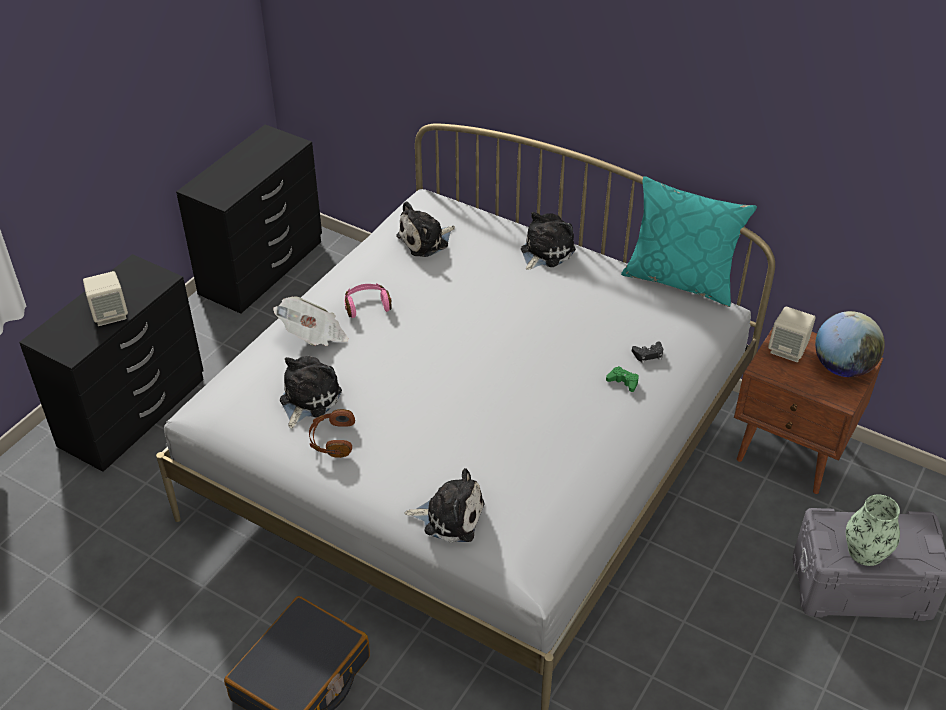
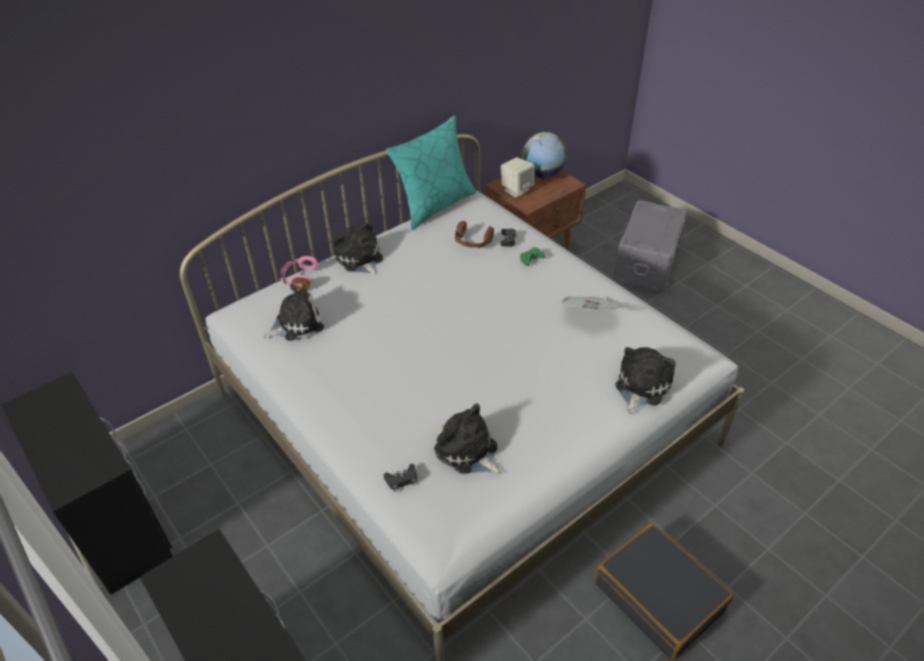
camera: 70 degrees left, 0 degrees up
(110, 314) = (240, 616): beige speaker -> none
(261, 364) = (402, 480): none -> black game controller
(314, 336) = (383, 430): newspaper -> newspaper (589, 314)
(332, 440) = (530, 444): brown headphones -> brown headphones (472, 242)
(367, 305) = (362, 382): pink headphones -> pink headphones (299, 278)
(425, 240) = (296, 324): plush toy -> plush toy turned 105 degrees counterclockwise
(865, 551) = (659, 234): vase -> none

